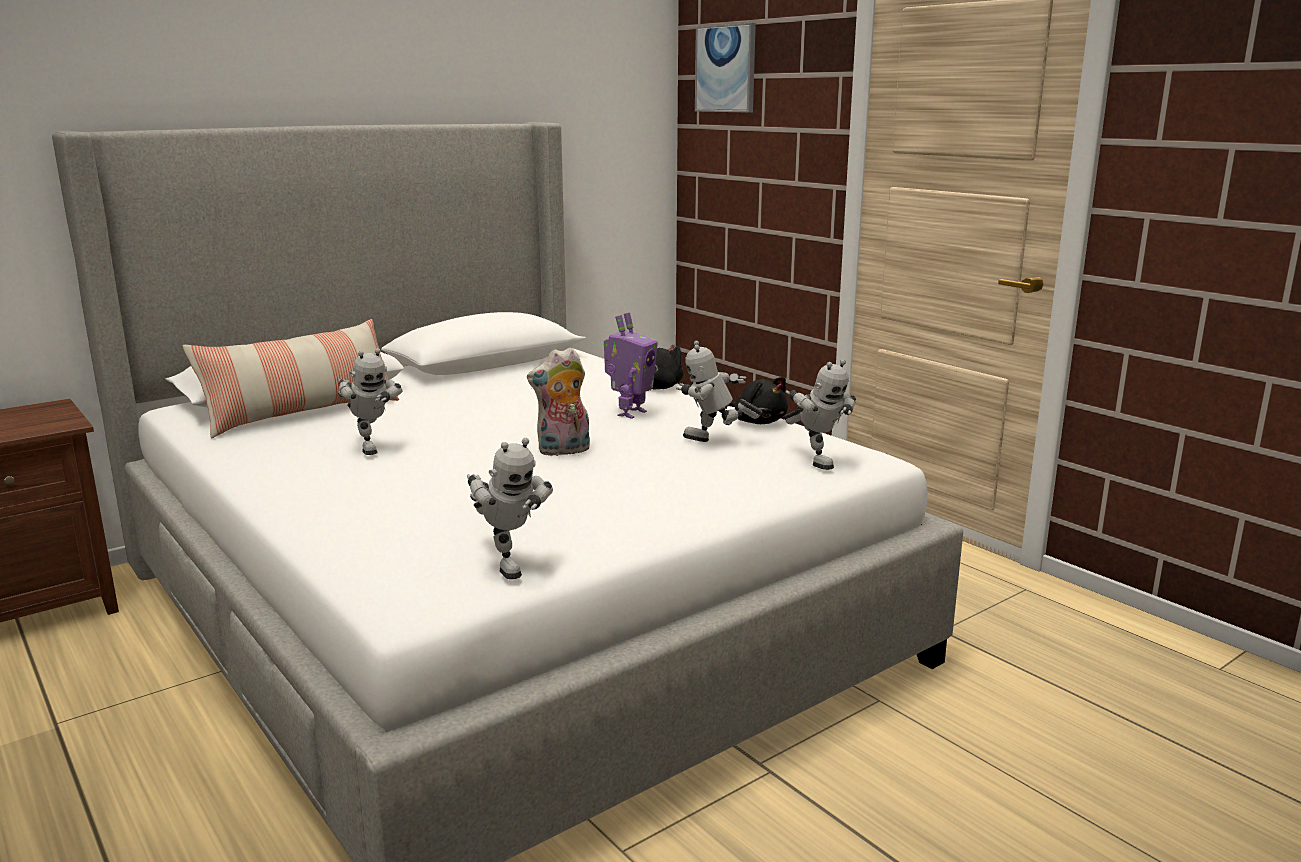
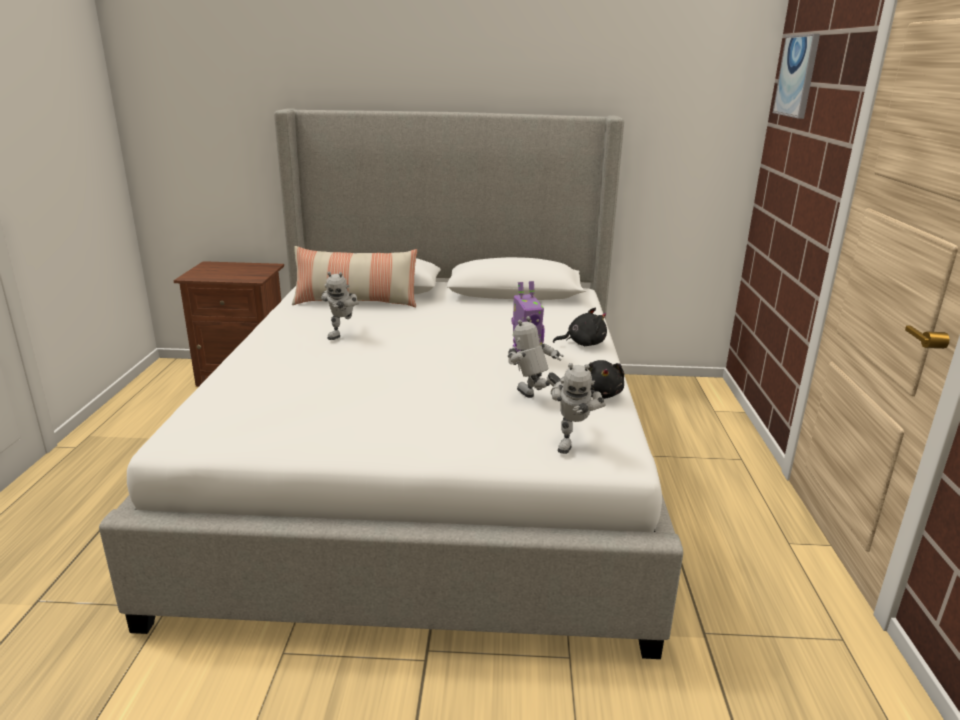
camera: 40 degrees right, 5 degrees up
(508, 563) = (257, 437): toy robot -> none
(563, 451) = (431, 372): plush toy -> none

